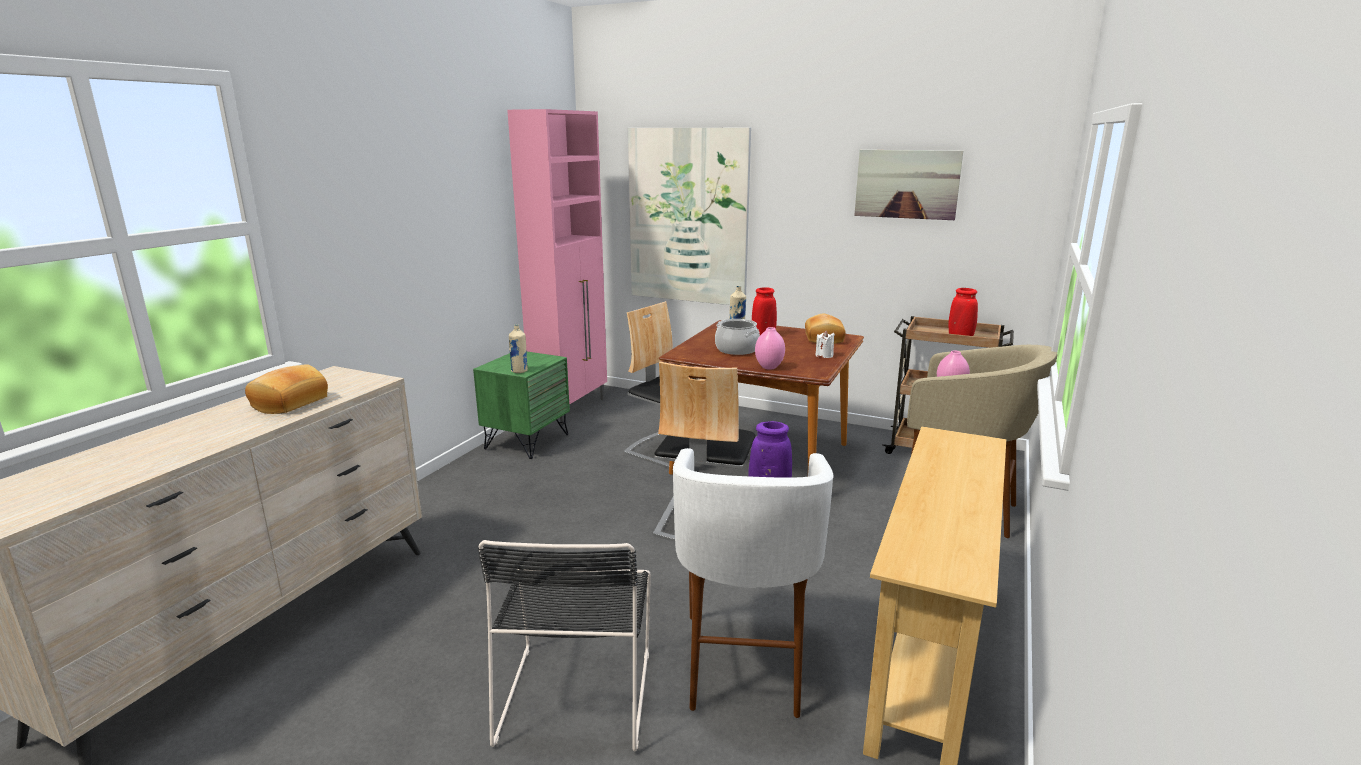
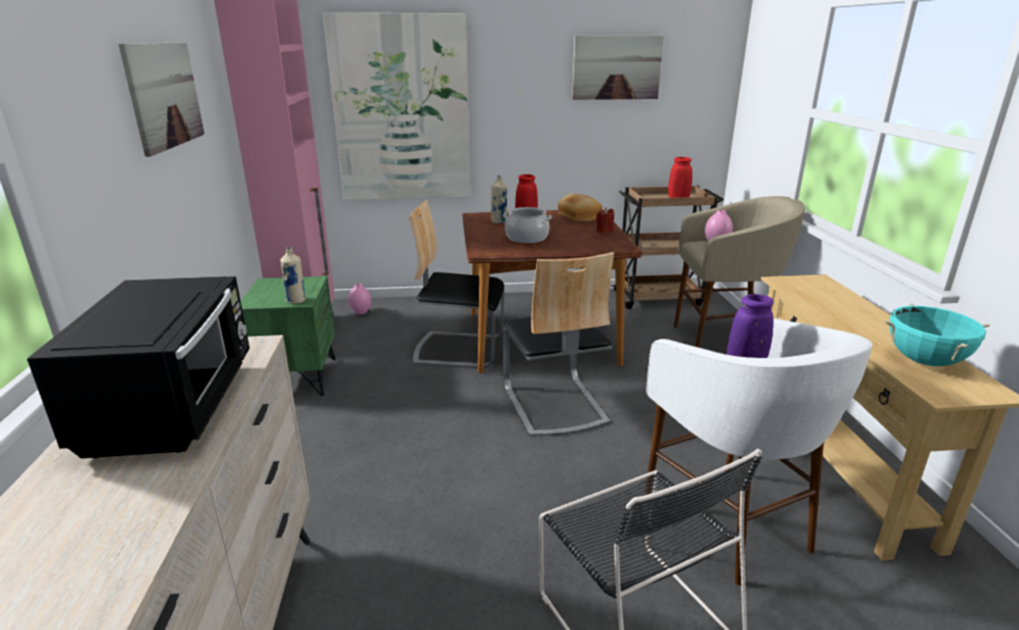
camera: 30 degrees left, 5 degrees up
(288, 403) = (175, 406): bread -> black microwave
(429, 195) = (164, 95): none -> picture
(769, 367) = (581, 249): pink vase -> pink vase (361, 312)
(824, 356) = (604, 231): white candle -> red candle
(946, 537) = (924, 361): none -> turquoise cooking pot

